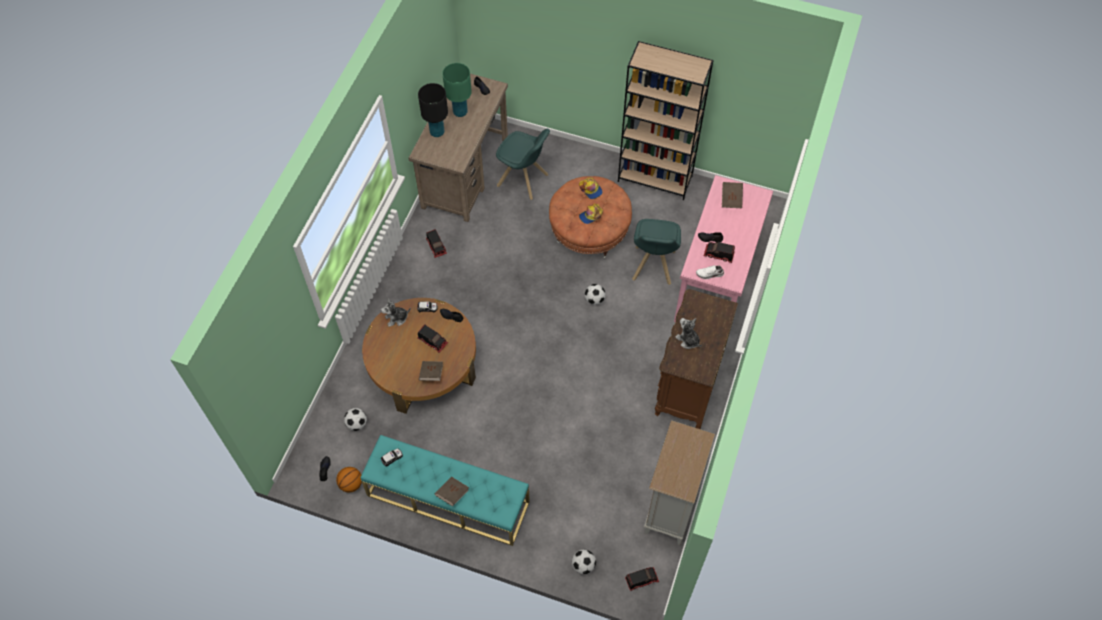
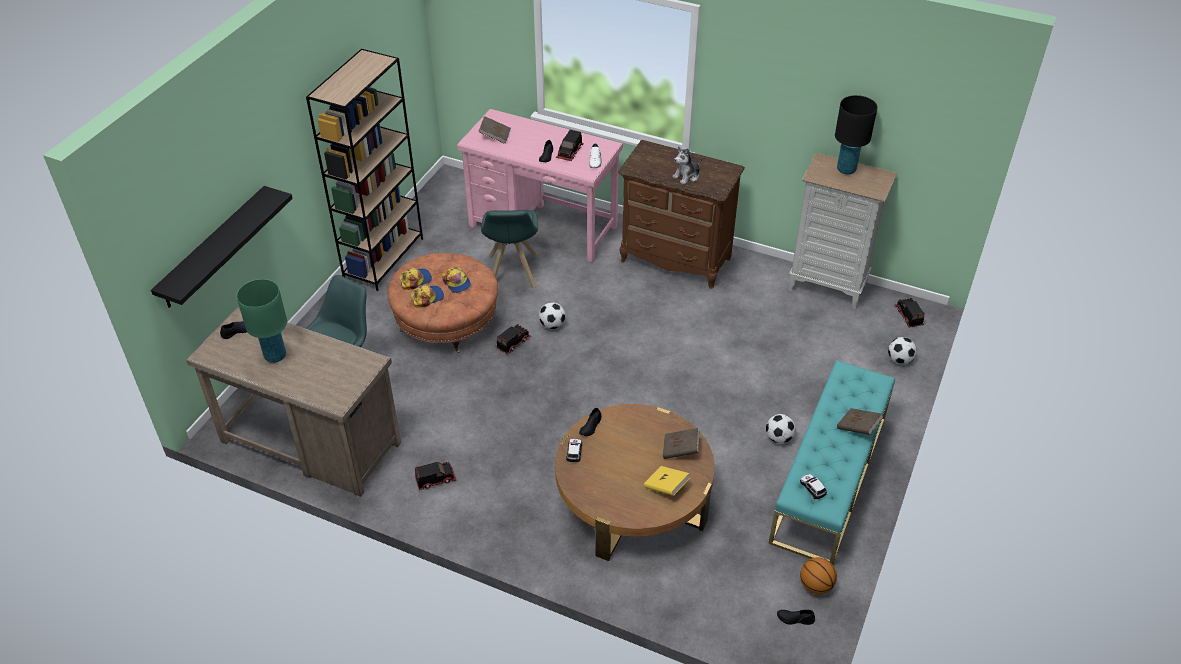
camera: 85 degrees left, 15 degrees down
(357, 424) = (722, 579): football -> football (778, 438)
(396, 318) = (587, 487): plush toy -> none
(397, 366) = (666, 487): none -> yellow book
(433, 341) = (628, 447): toy truck -> toy truck (513, 342)
(437, 132) = (305, 382): black table lamp -> black table lamp (846, 169)
(522, 46) = (214, 248): none -> black shelf
(572, 200) = (427, 297): none -> cap
(653, 266) = (512, 272): turquoise chair -> turquoise chair turned 75 degrees clockwise

